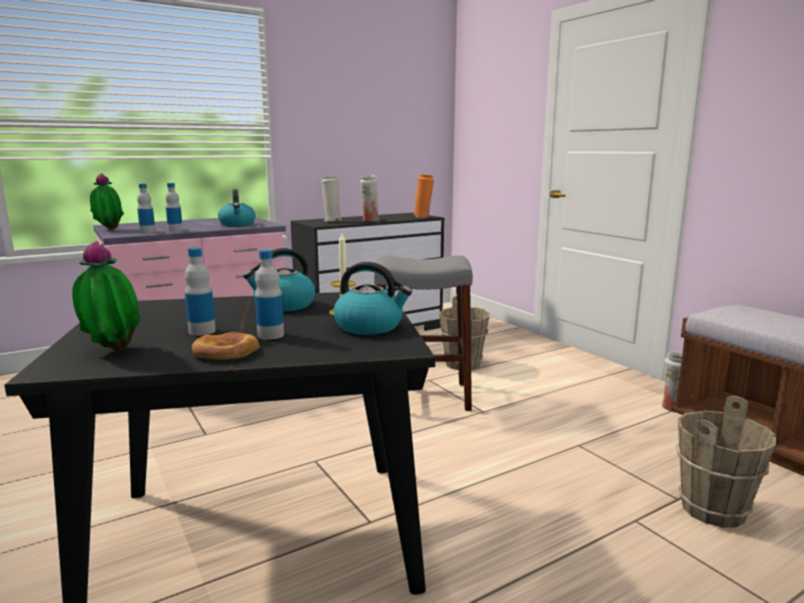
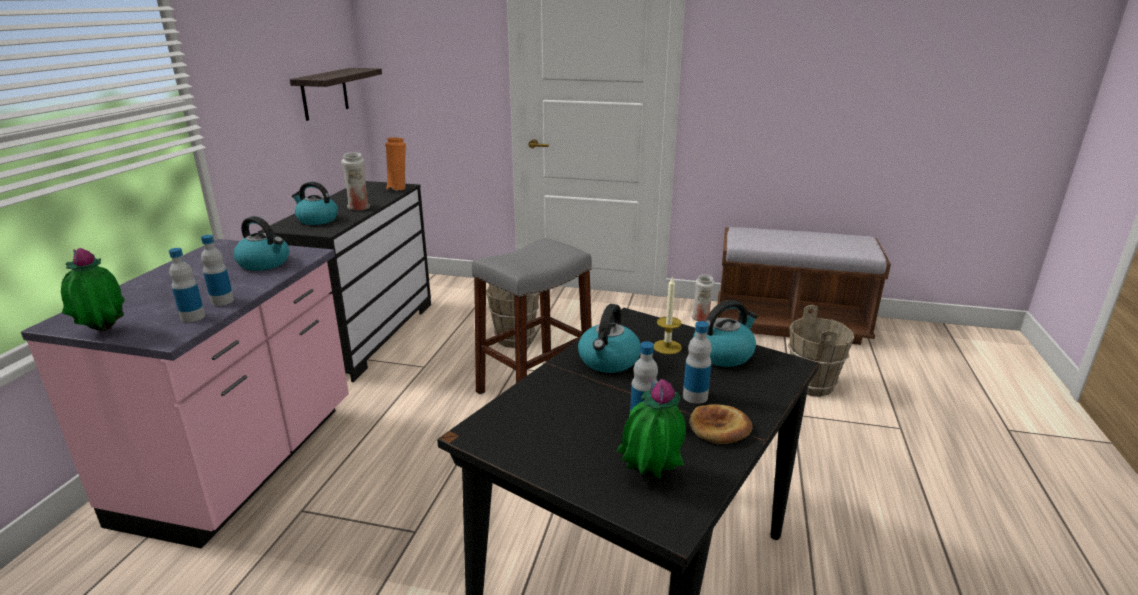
camera: 45 degrees left, 10 degrees up
(331, 221) = (317, 220): white vase -> kettle
(404, 143) = (324, 93): none -> shelf

